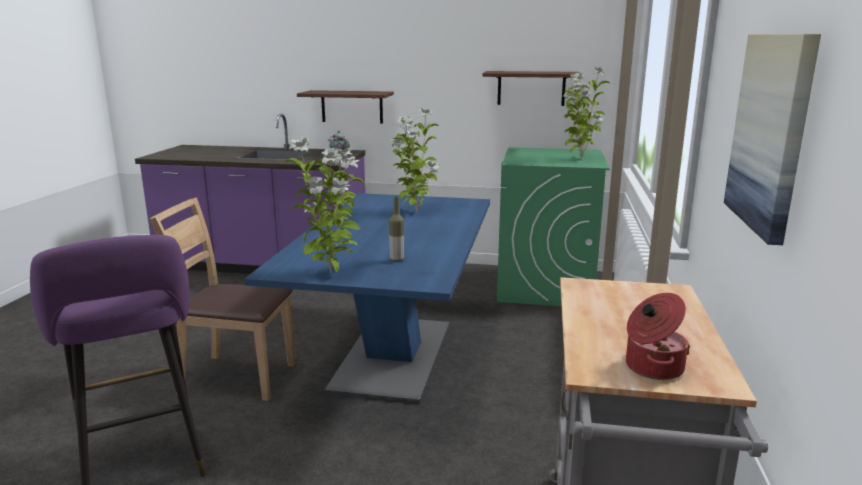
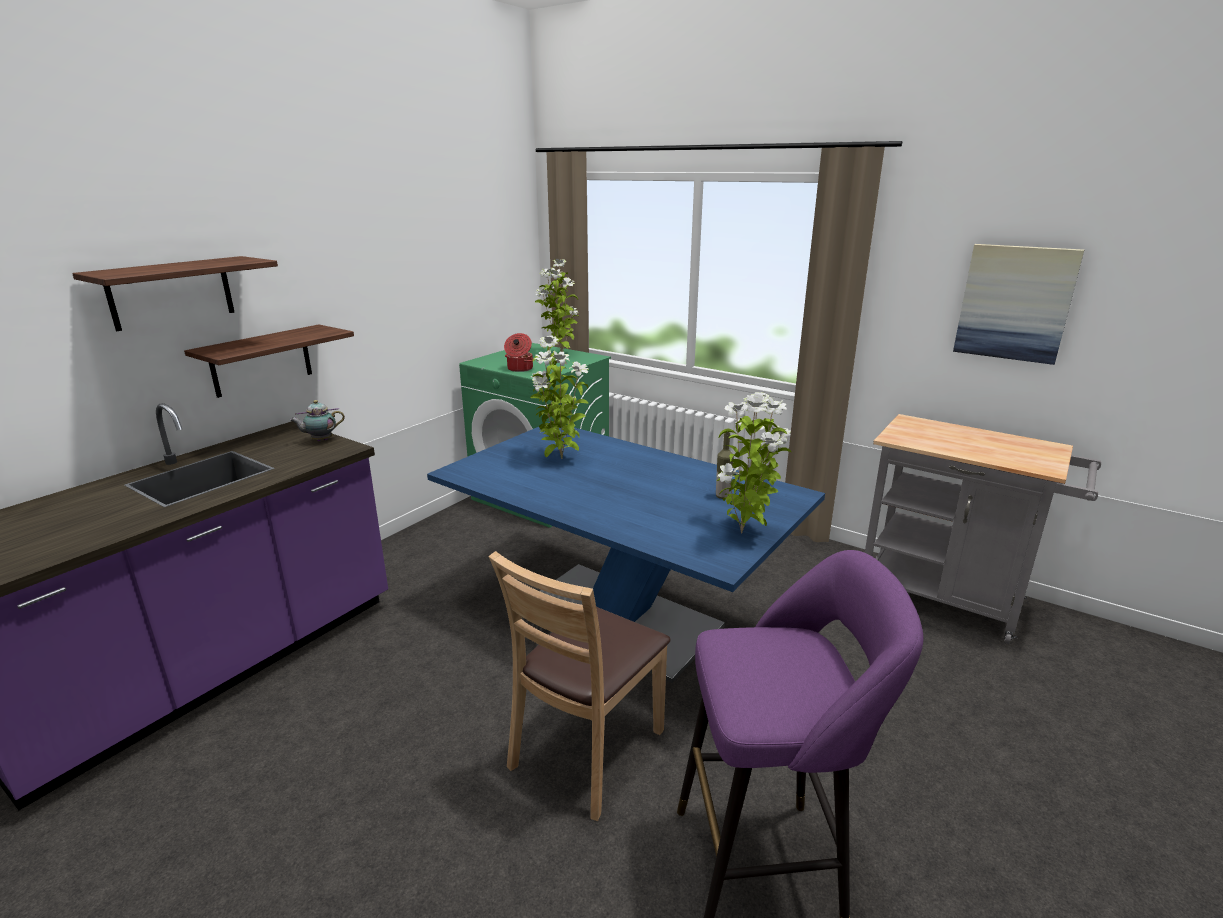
camera: 65 degrees left, 5 degrees up
(531, 88) = (465, 289): shelf -> shelf (171, 292)
(652, 367) = (1037, 454): cooking pot -> cooking pot (519, 369)

